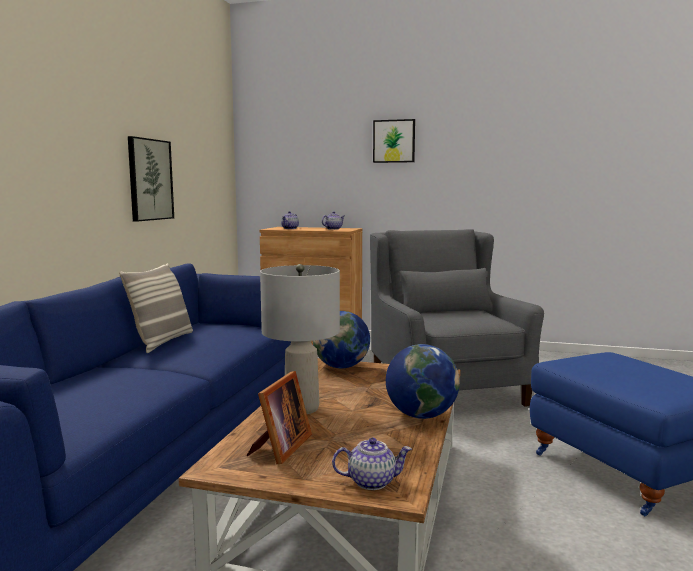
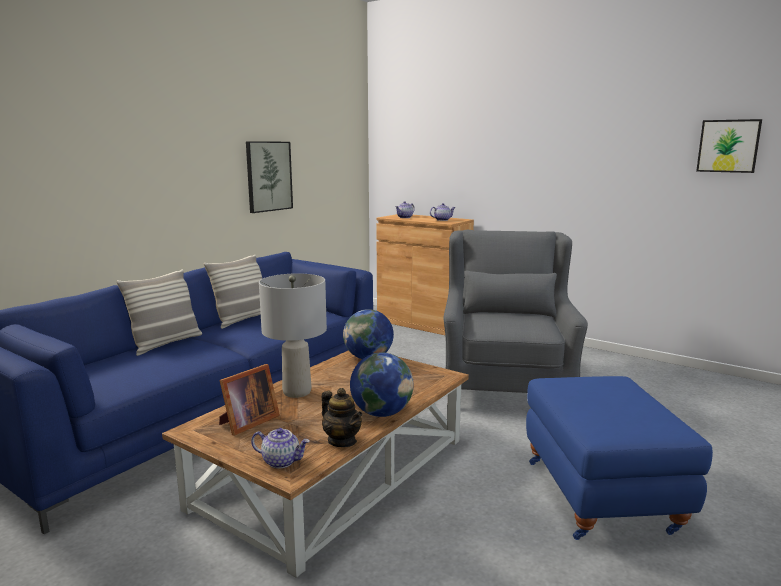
camera: 20 degrees right, 5 degrees up
(88, 375) = (165, 343): none -> pillow
(394, 141) = (506, 134): picture -> picture (728, 146)
(414, 449) = (342, 441): none -> teapot

